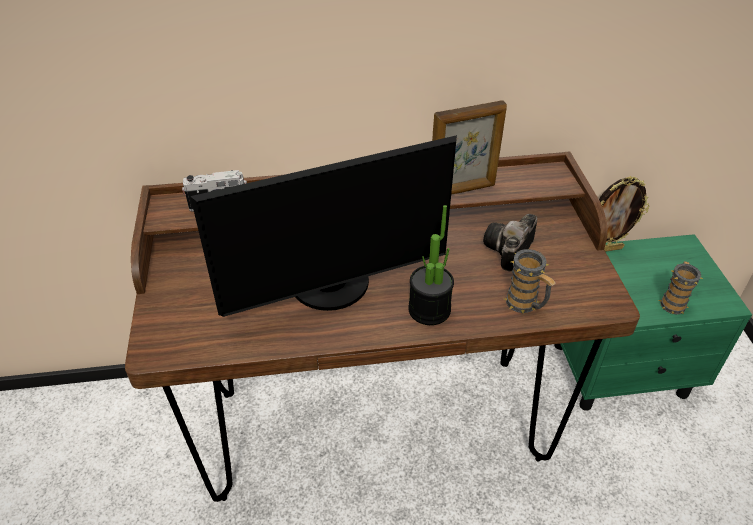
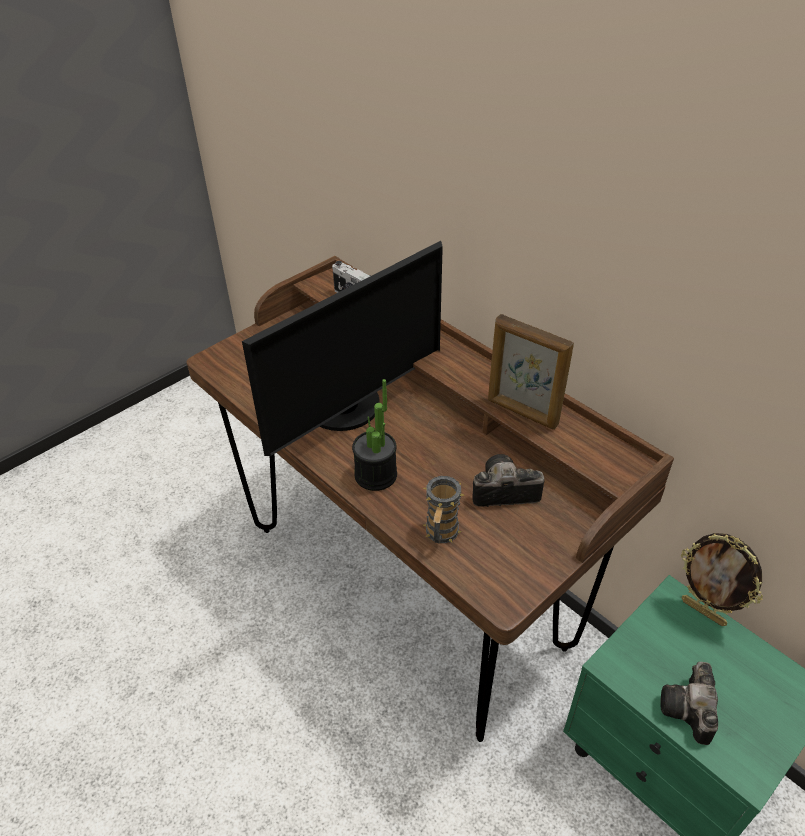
camera: 55 degrees right, 0 degrees up
(333, 287) = (348, 409): monitor -> monitor turned 75 degrees counterclockwise
(673, 302) = (689, 712): mug -> camera

